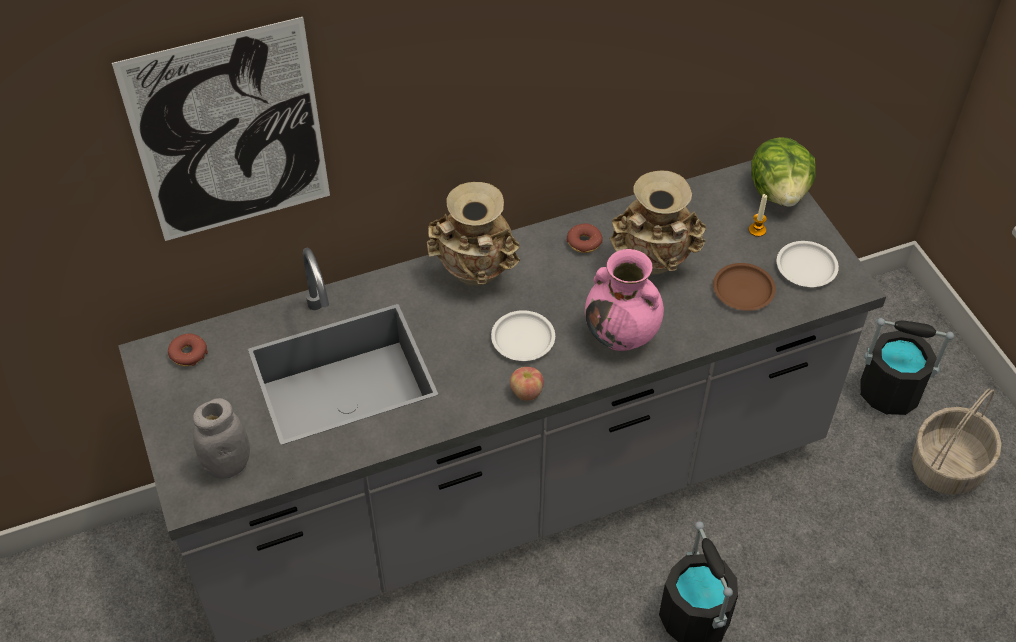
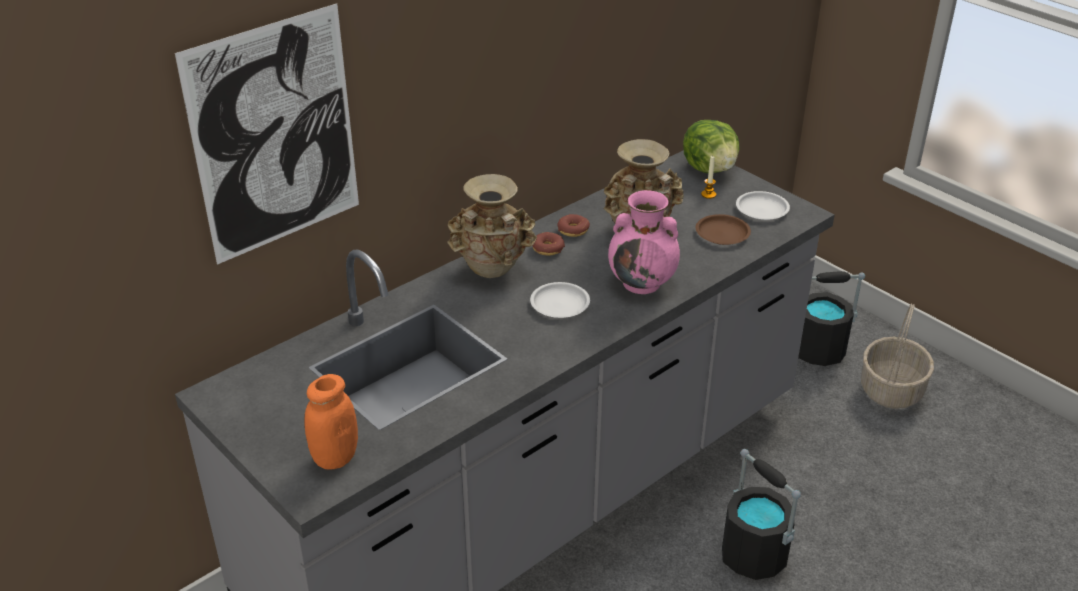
camera: 20 degrees left, 15 degrees down
(188, 354) = (251, 384): donut -> donut (548, 249)
(228, 465) = (335, 457): grey jar -> orange jar
(526, 392) = (585, 339): apple -> none

